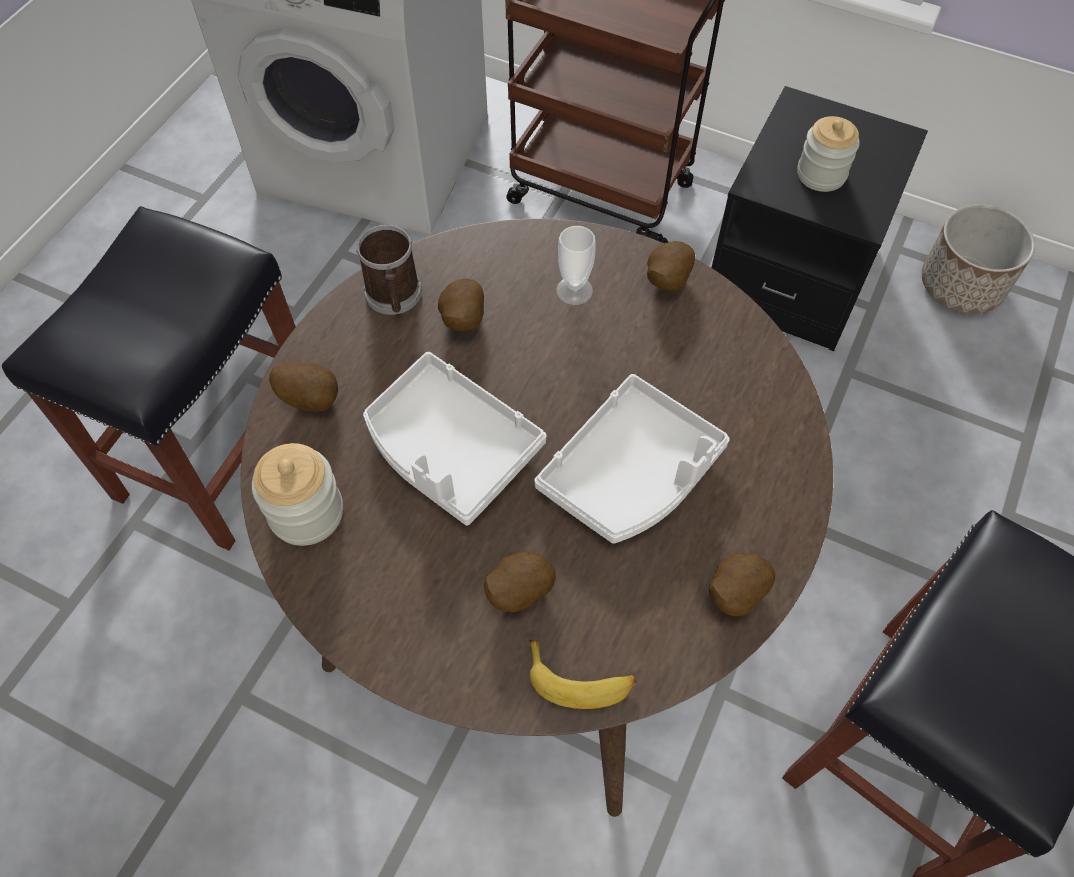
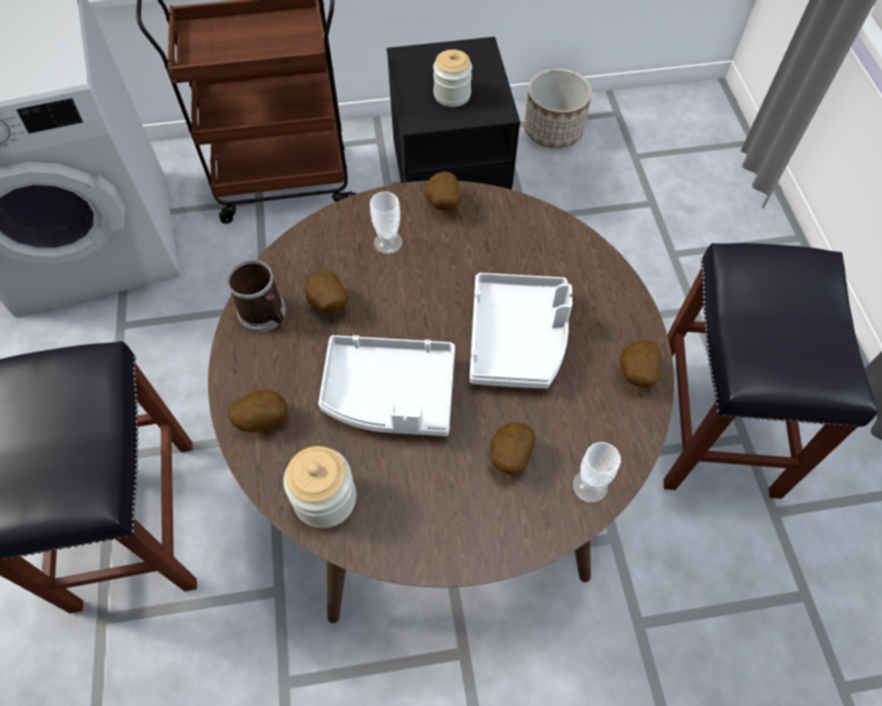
camera: 35 degrees left, 0 degrees up
(580, 679) = (590, 486): banana -> cup

